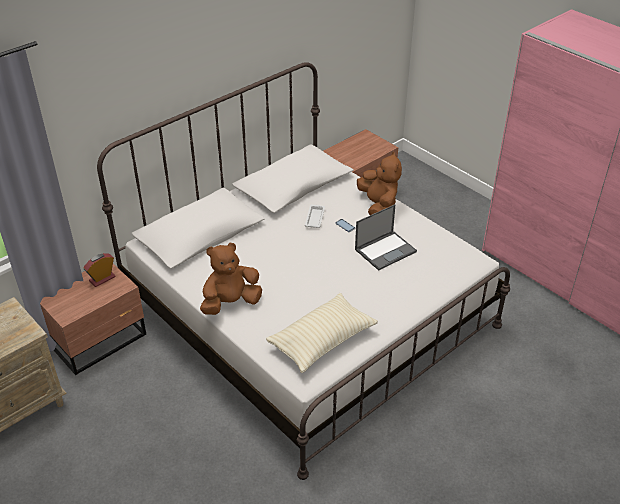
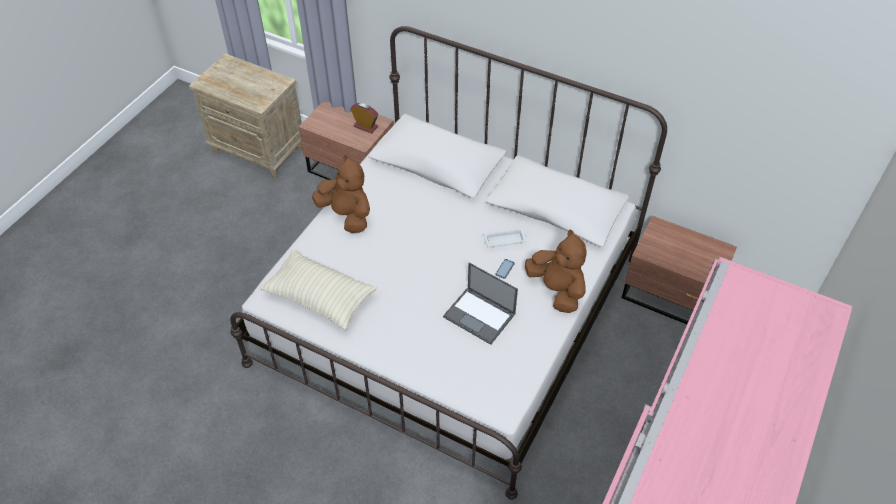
camera: 70 degrees right, 10 degrees up
(378, 206) = (557, 290): brown plush toy -> brown plush toy turned 90 degrees counterclockwise

